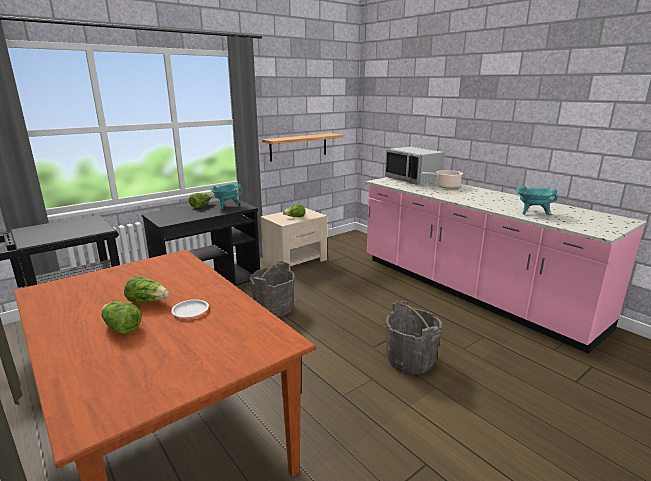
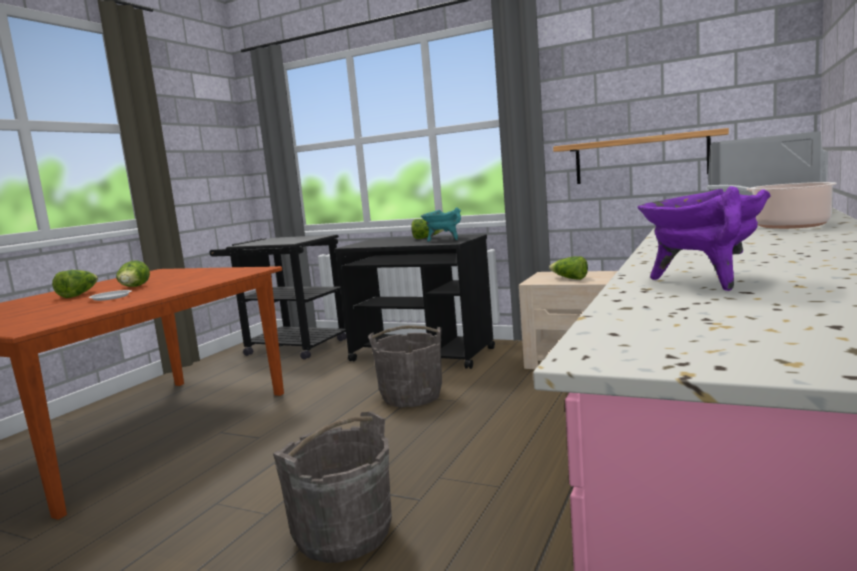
camera: 65 degrees right, 10 degrees down
(532, 213) = (702, 281): turquoise cooking pot -> purple cooking pot

